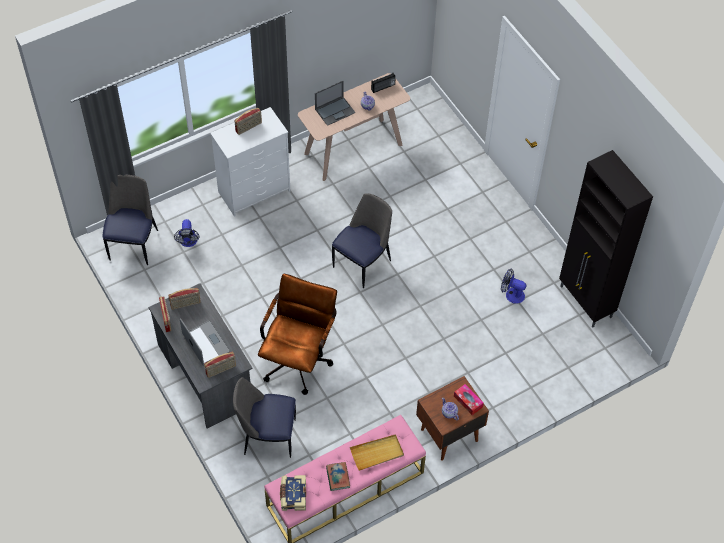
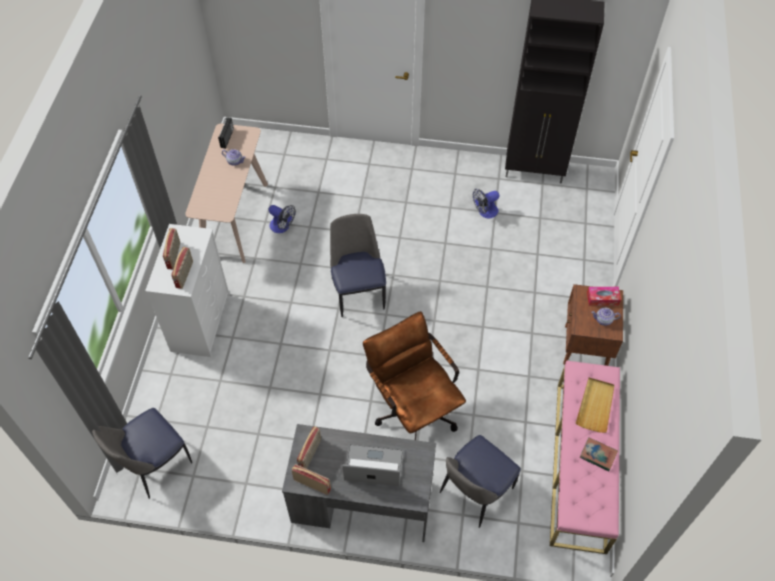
camera: 50 degrees left, 0 degrees up
(134, 243) = (154, 465): chair -> chair turned 90 degrees counterclockwise
(188, 242) = (200, 415): fan -> fan (282, 227)
(221, 370) = (416, 473): radio -> radio (185, 274)
(293, 495) = (590, 508): book -> none
(335, 111) = (214, 187): laptop -> none

